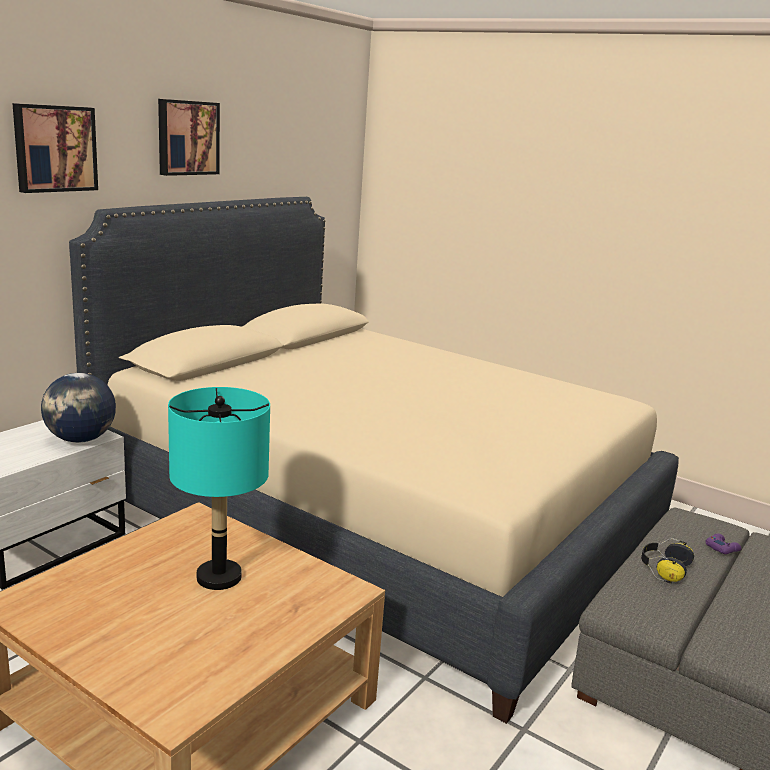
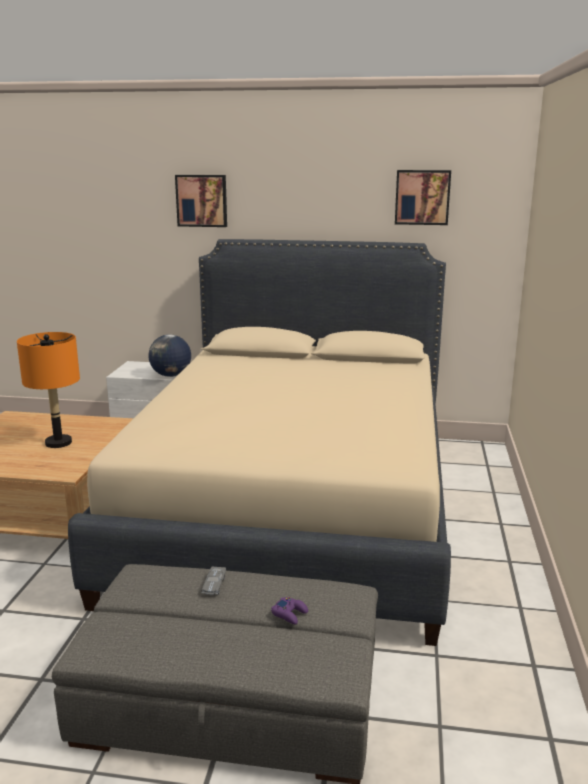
camera: 65 degrees right, 0 degrees up
(187, 137) = (305, 193): picture -> picture (422, 197)
(219, 577) = (59, 443): turquoise table lamp -> orange table lamp
(663, 569) = (214, 585): headphones -> grey toy car

